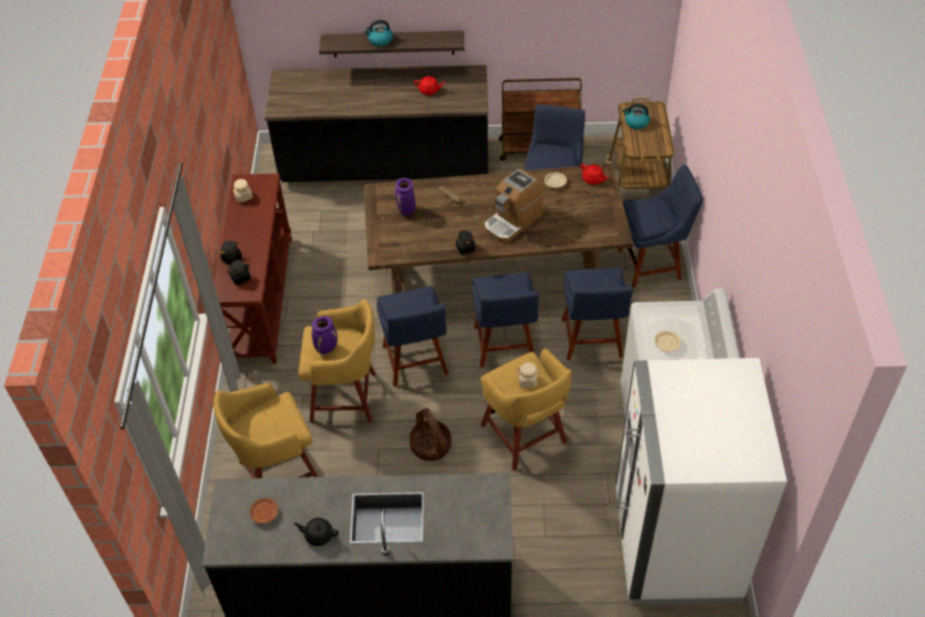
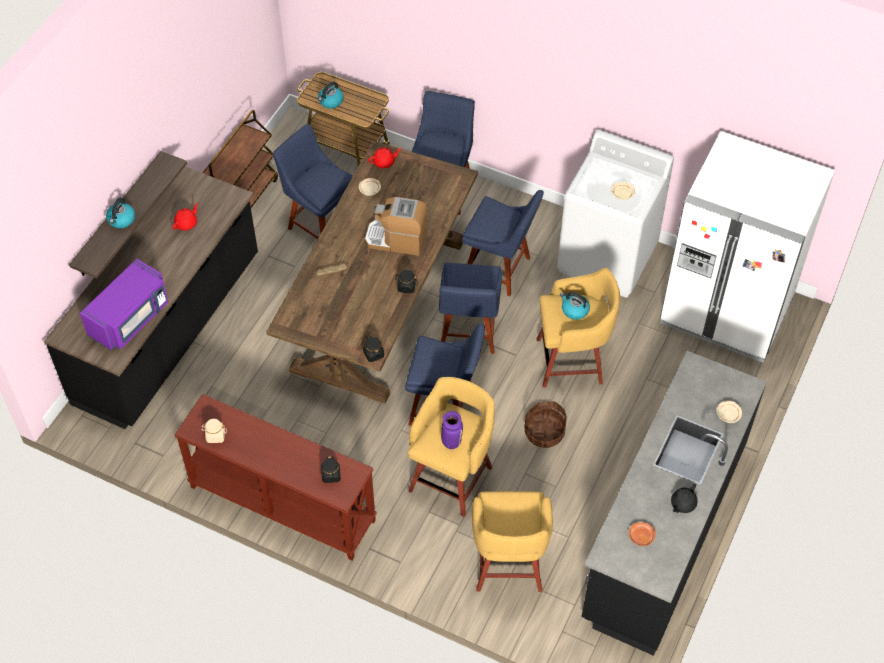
camera: 65 degrees left, 5 degrees up
(232, 259) = (299, 474): black jar -> black jar (373, 354)
(318, 102) = (130, 318): none -> purple microwave
(407, 211) = (328, 311): purple vase -> none
(450, 537) = (728, 414): none -> beige plate
(504, 347) = (468, 333): blue chair -> blue chair turned 75 degrees clockwise
(513, 221) = (396, 239): coffee machine -> coffee machine turned 120 degrees clockwise
(528, 380) = (574, 310): beige jar -> kettle

